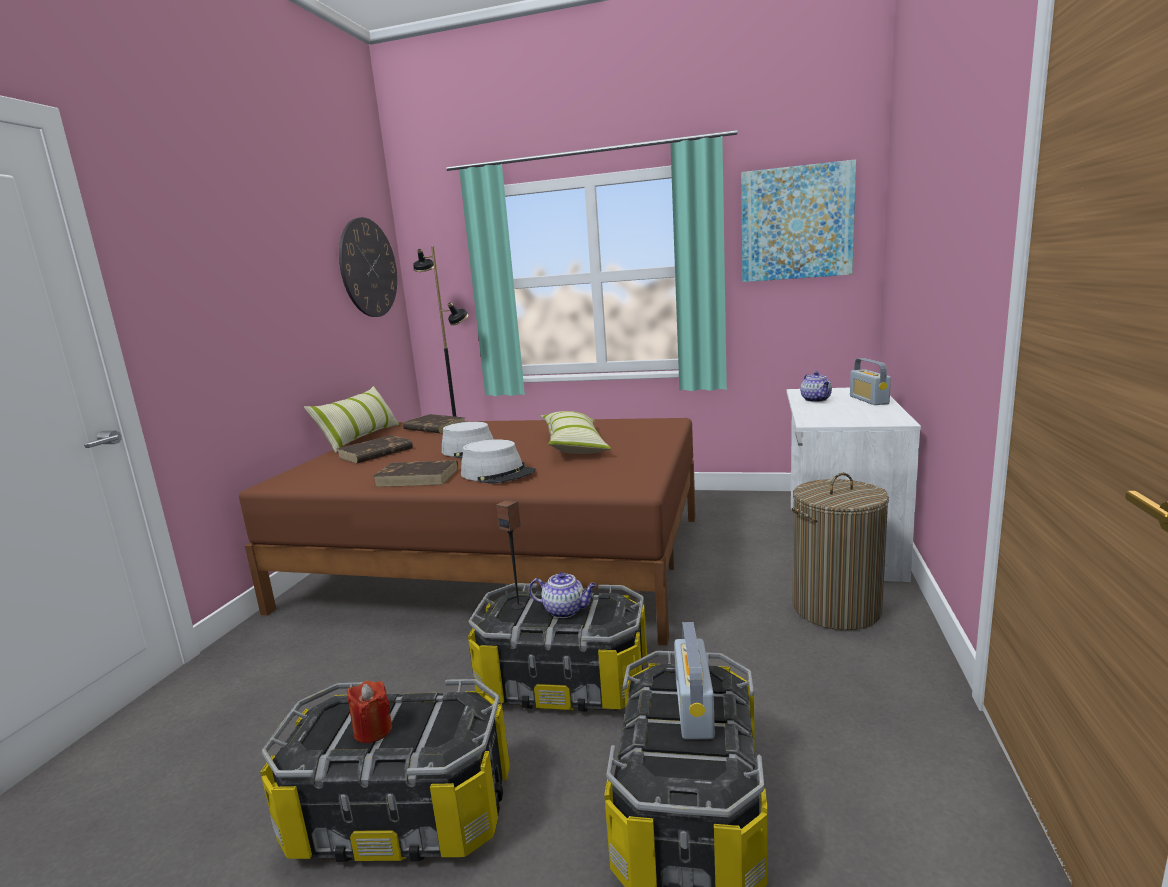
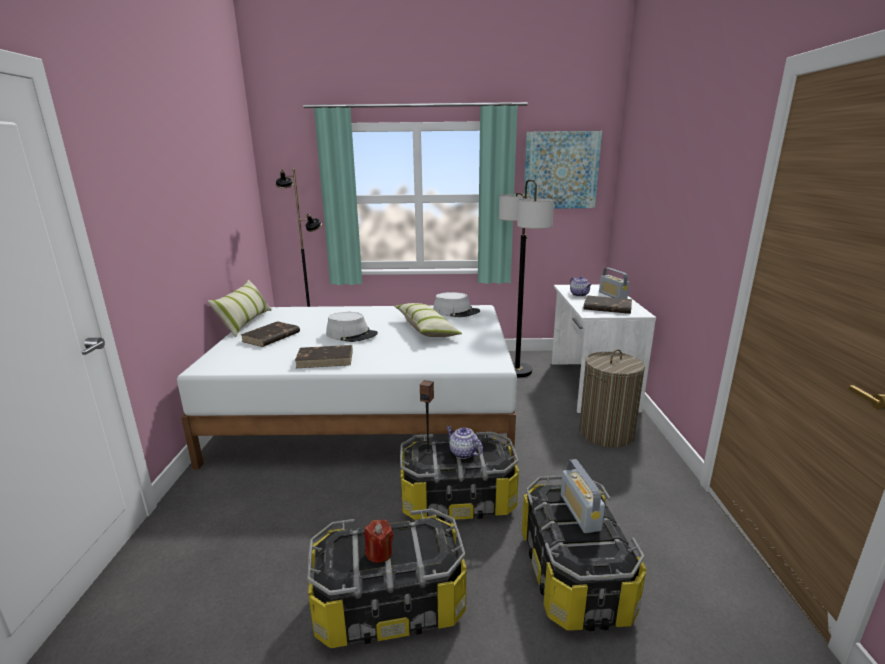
camera: 15 degrees left, 5 degrees up
(368, 268) = (240, 183): wall clock -> none
(434, 427) = (302, 312): brown book -> brown book (606, 308)
(498, 473) = (386, 354): grey hat -> grey hat (456, 311)
(503, 560) = (369, 412): brown bed -> white bed
(565, 610) = (463, 453): teapot -> teapot turned 135 degrees counterclockwise
(733, 516) = (517, 371): none -> floor lamp

